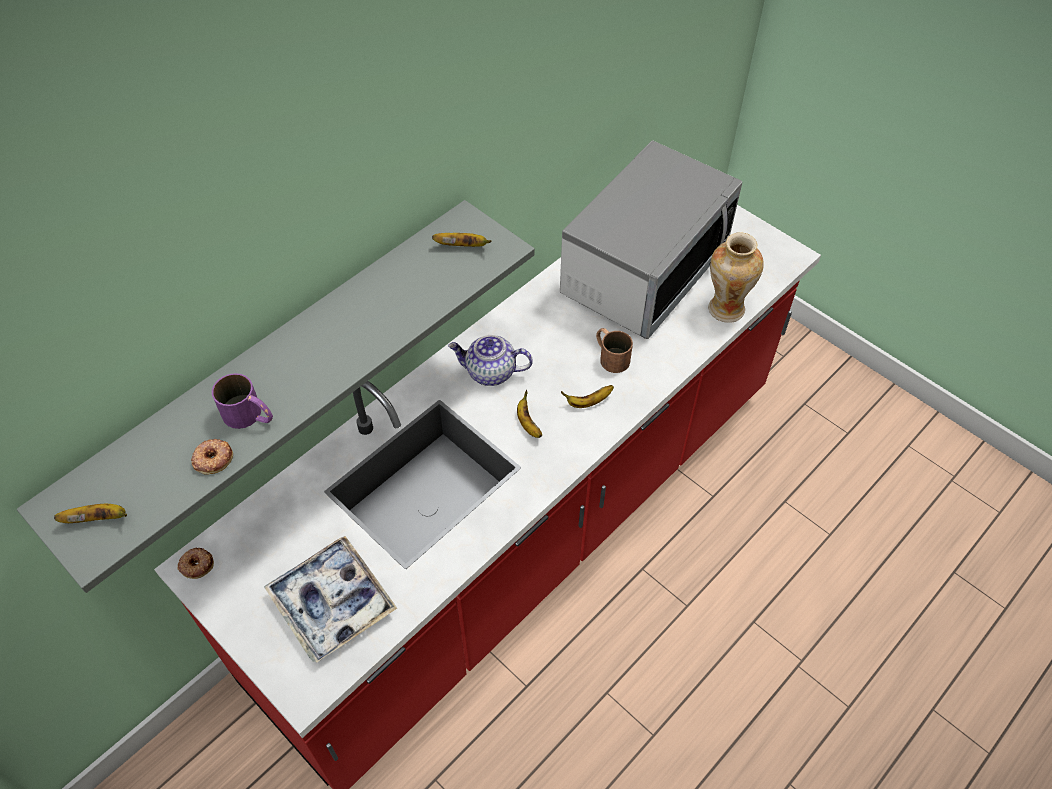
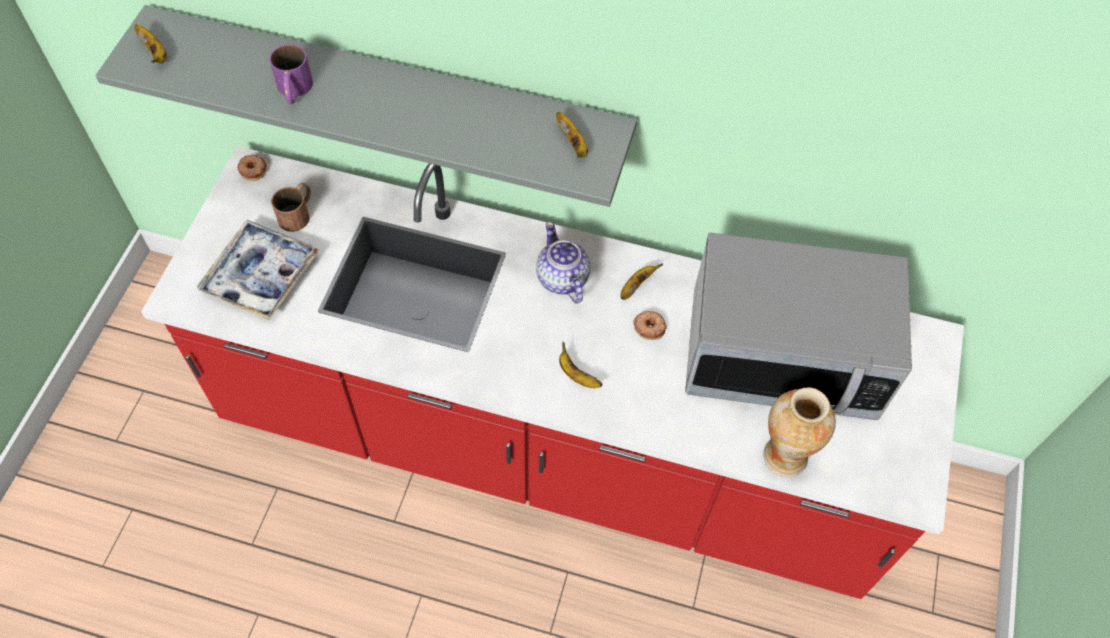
camera: 60 degrees right, 5 degrees up
(212, 458) = (241, 89): donut -> donut (649, 326)
(527, 423) = (520, 335): banana -> banana (636, 286)
(610, 356) = (647, 370): brown mug -> brown mug (298, 213)

